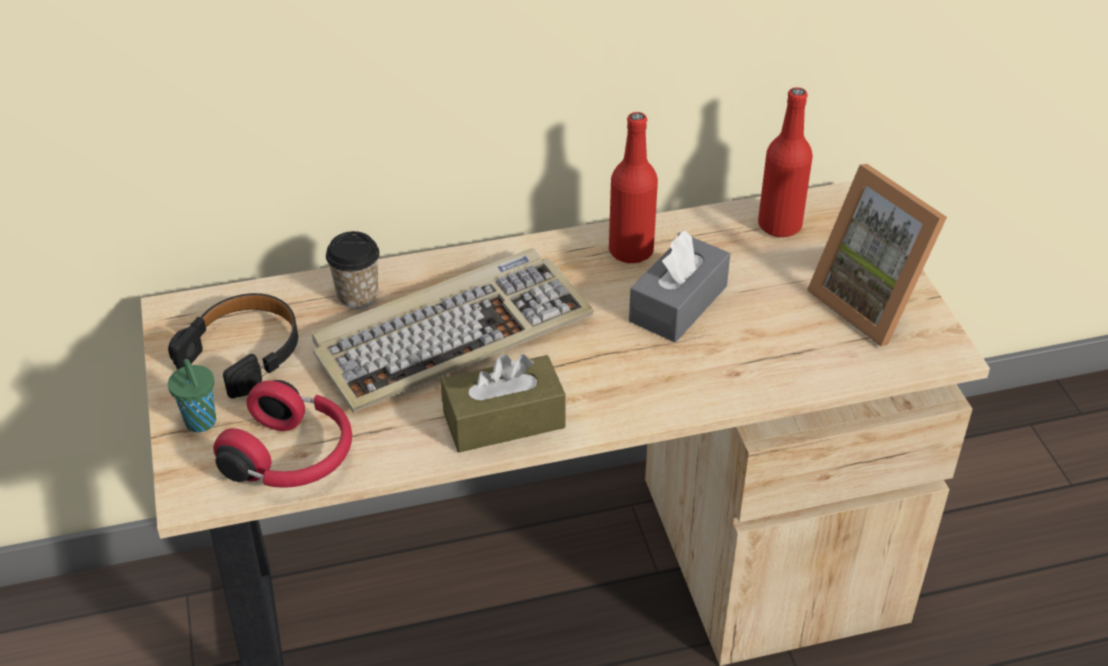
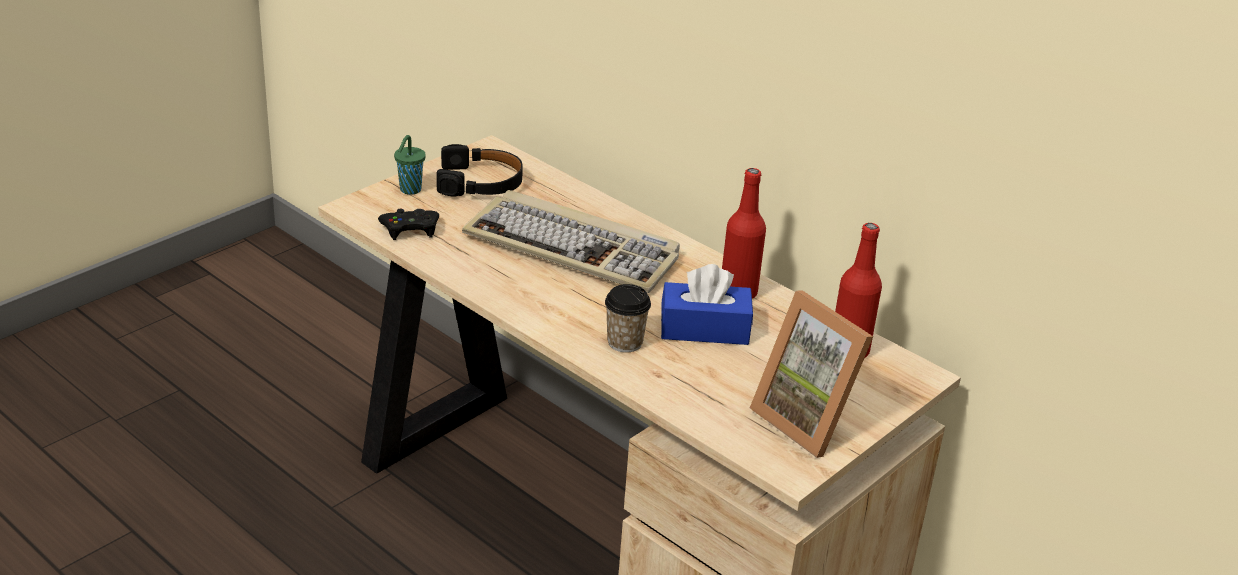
camera: 55 degrees right, 10 degrees down
(292, 458) = (410, 229): red headphones -> black game controller
(357, 296) = (571, 203): cup -> cup (625, 342)
(504, 420) = (514, 292): brown tissue box -> none
(678, 304) = (704, 329): grey tissue box -> blue tissue box
(873, 302) = (810, 420): picture frame -> picture frame turned 60 degrees counterclockwise

